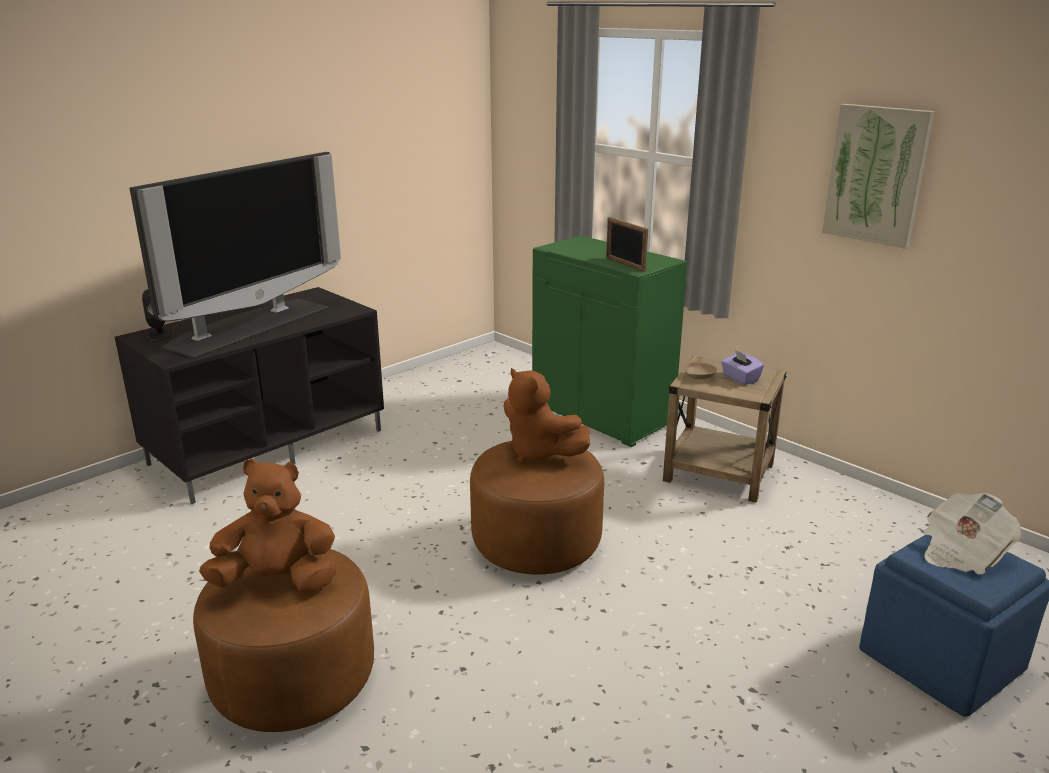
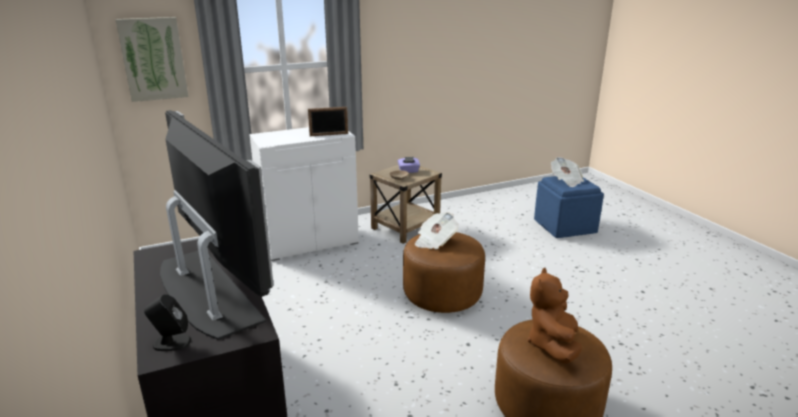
camera: 70 degrees left, 0 degrees up
(539, 453) = (435, 241): brown plush toy -> newspaper
(603, 414) = (310, 242): green cabinet -> white cabinet
(876, 175) = (422, 49): picture -> picture (153, 59)

